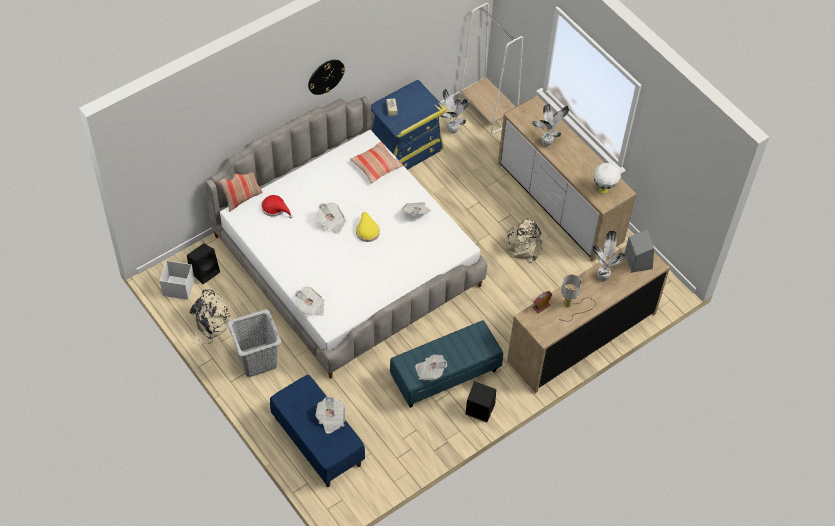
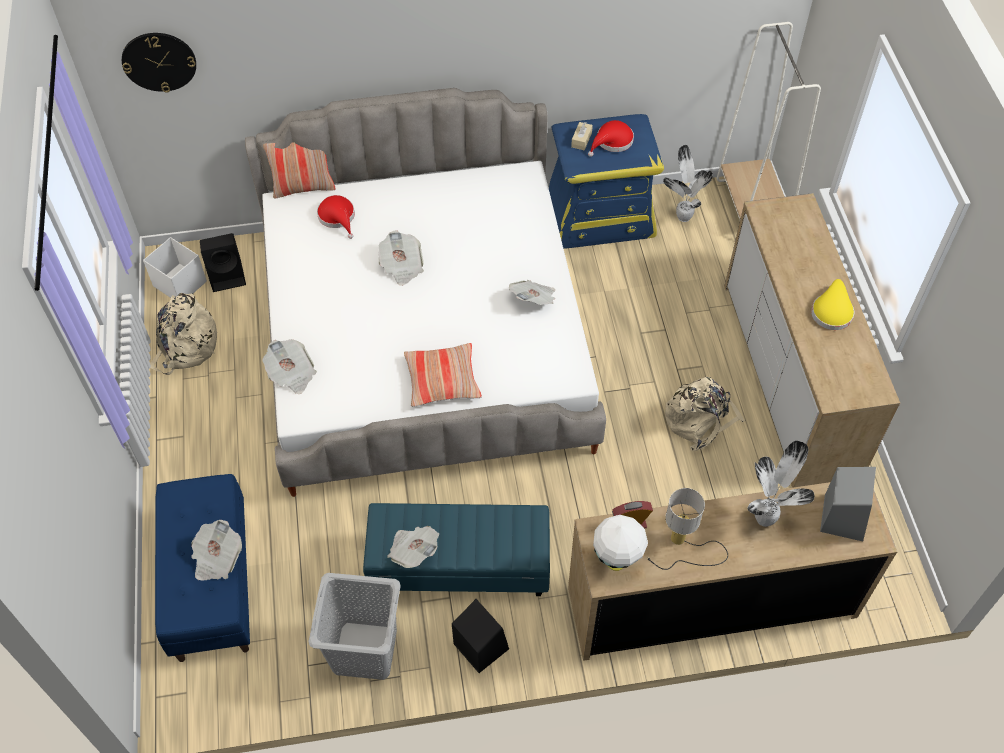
camera: 30 degrees right, 0 degrees up
(257, 360) = (211, 424): grey laundry basket -> grey laundry basket (364, 650)
(325, 76) = (473, 39): wall clock -> wall clock (159, 61)
(367, 230) = (445, 297): yellow hat -> yellow hat (831, 311)
(376, 166) = (517, 212): pillow -> pillow (442, 380)
(409, 104) = (612, 142): none -> red hat
(547, 143) = (790, 269): potted plant -> none
(604, 190) = (845, 375): white table lamp -> white table lamp (616, 562)

